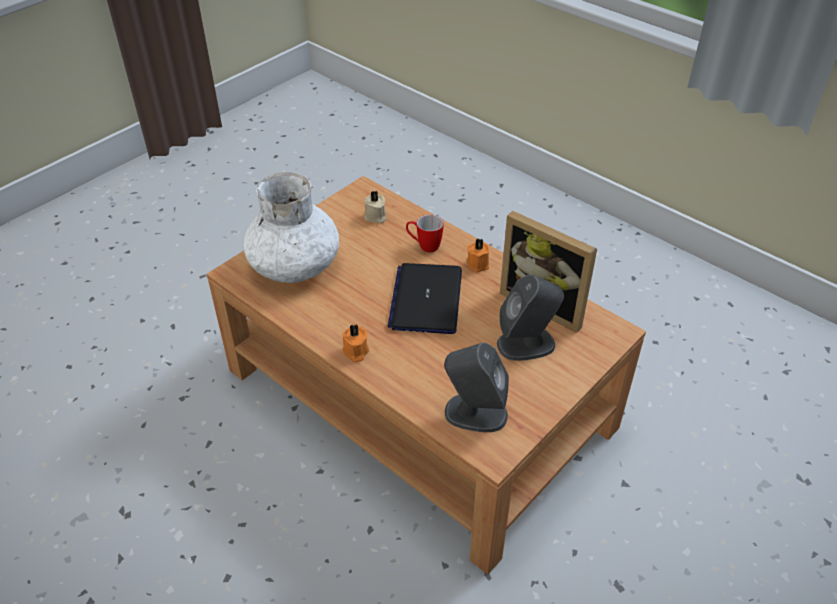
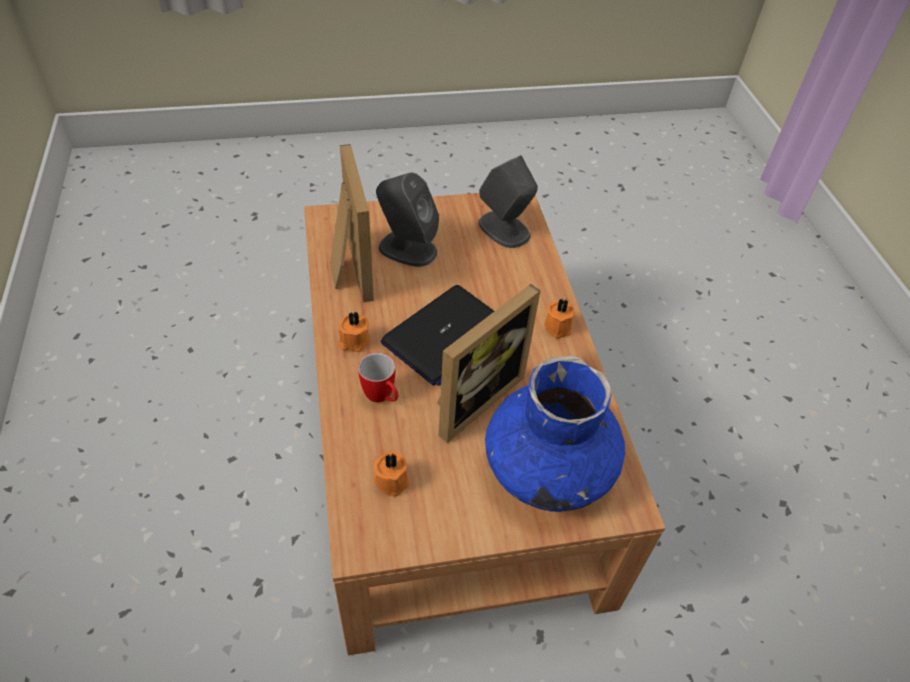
camera: 145 degrees left, 5 degrees up
(295, 265) = (547, 467): white vase -> blue vase
(372, 275) = (472, 397): none -> picture frame
(375, 217) = (392, 479): beige candle -> orange candle

